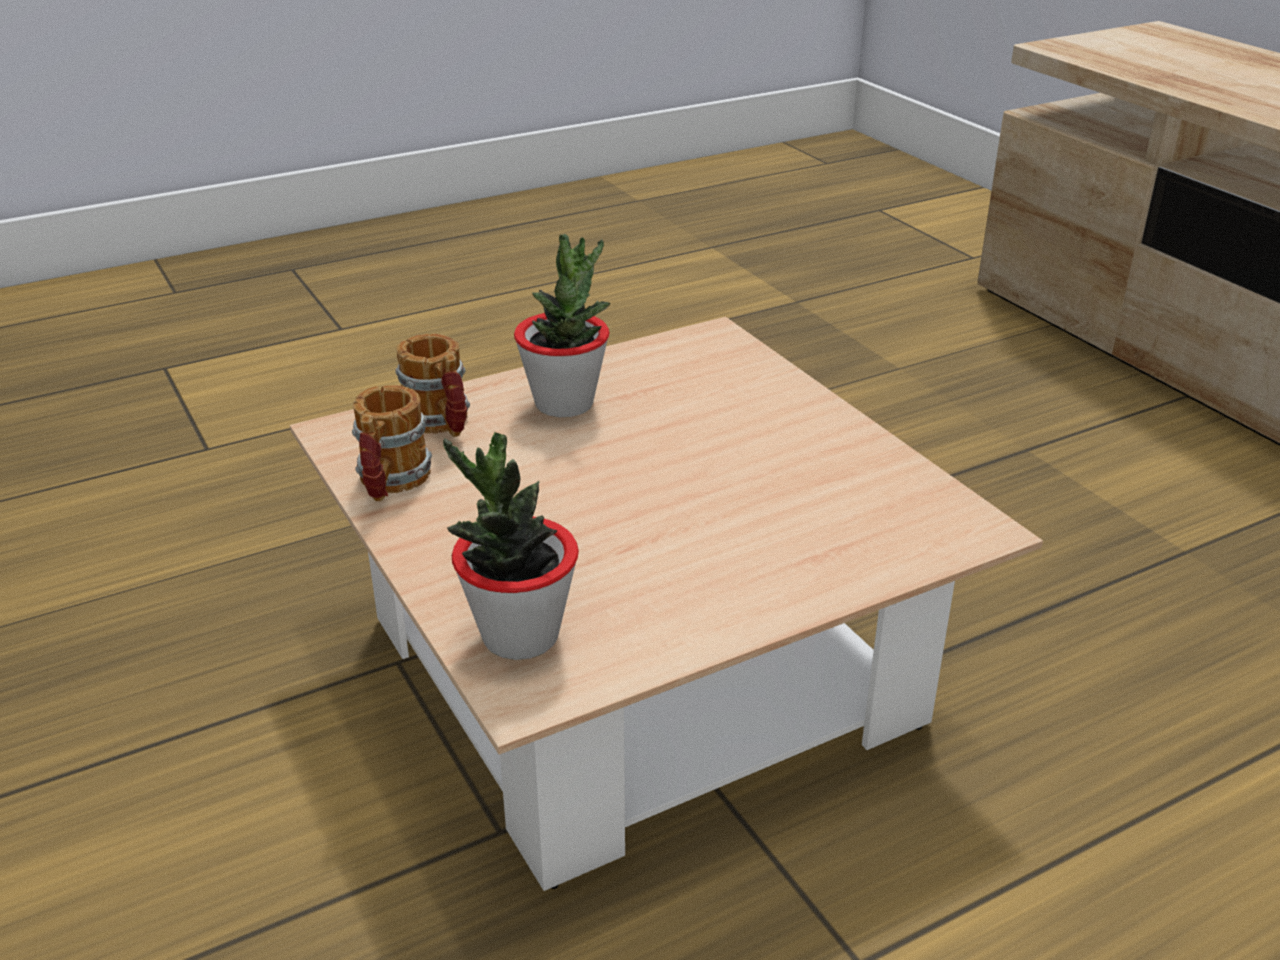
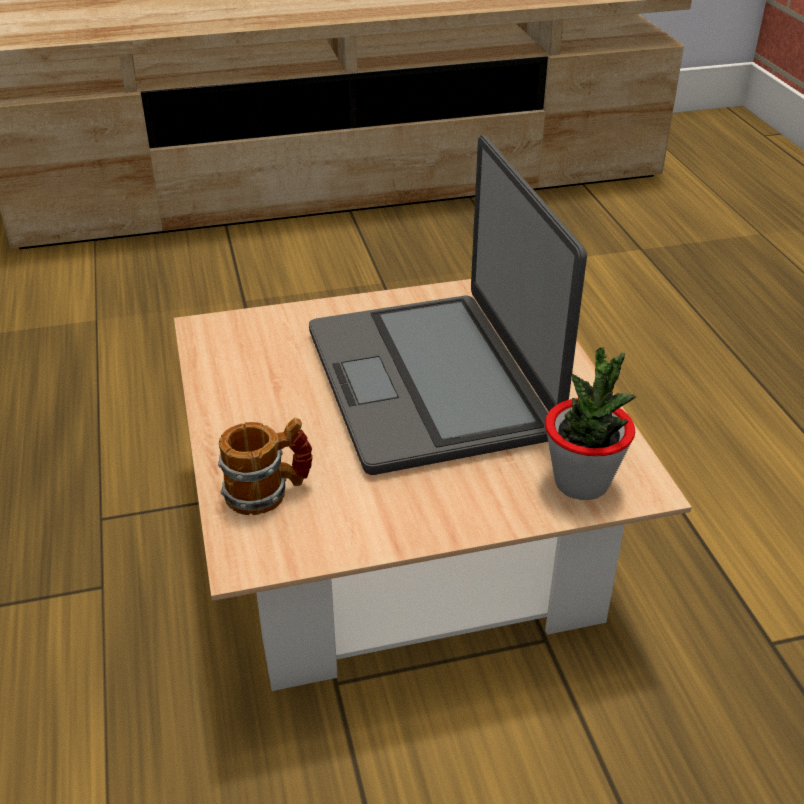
camera: 75 degrees left, 5 degrees up
(390, 484) = (355, 531): mug -> none
(565, 403) = (272, 419): potted plant -> none
(689, 492) = (431, 382): none -> laptop

